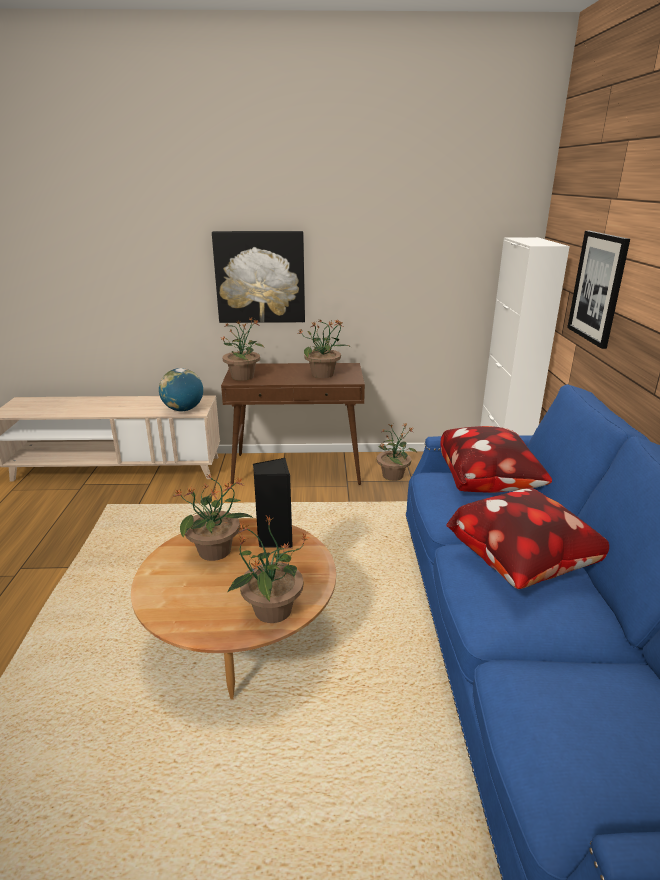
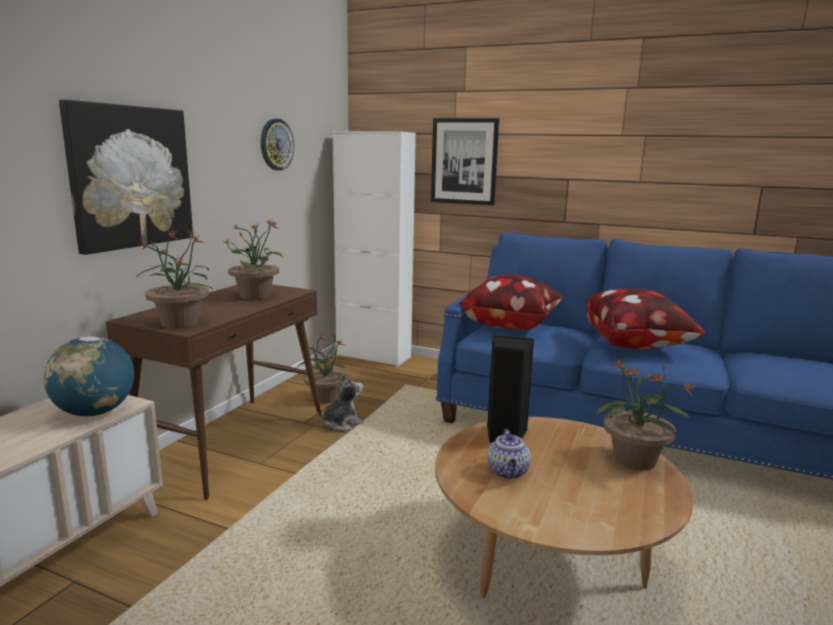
camera: 65 degrees left, 10 degrees down
(216, 551) = (508, 472): potted plant -> teapot
(360, 495) = (341, 423): none -> plush toy
(415, 252) = (276, 144): none -> wall clock

